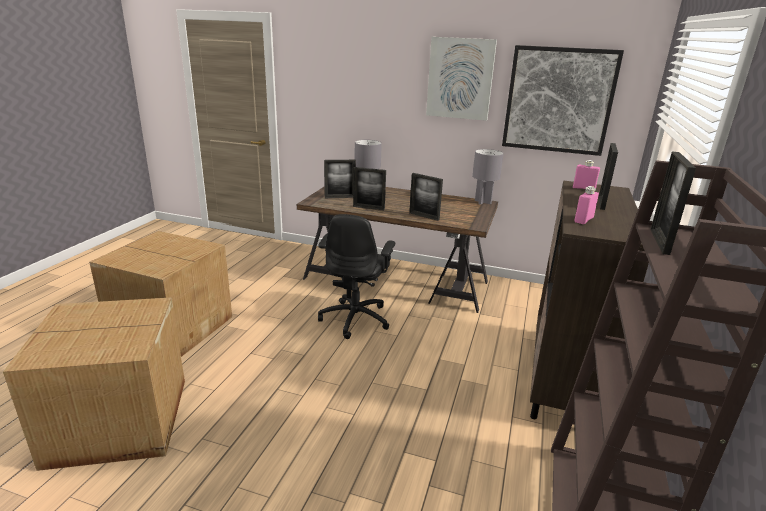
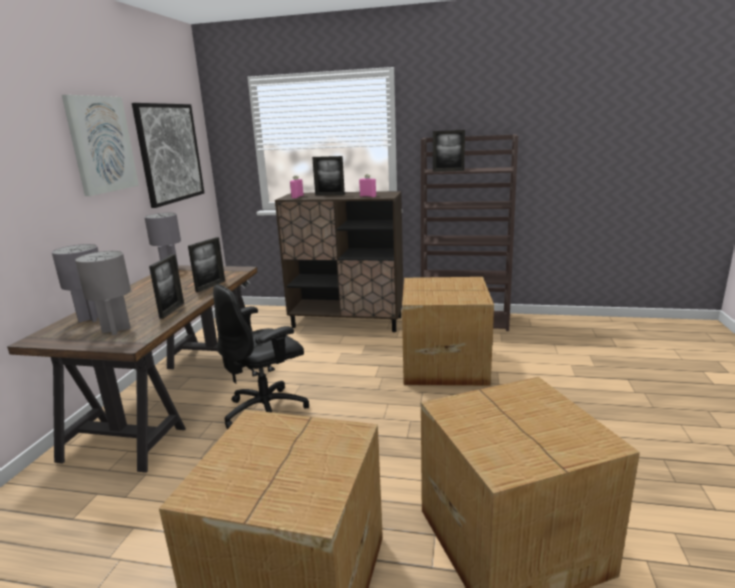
camera: 95 degrees left, 5 degrees down
(340, 197) = (116, 330): picture frame -> grey table lamp
(356, 318) = (267, 411): black office chair -> black office chair turned 135 degrees clockwise
(419, 447) = (443, 364): none -> cardboard box

